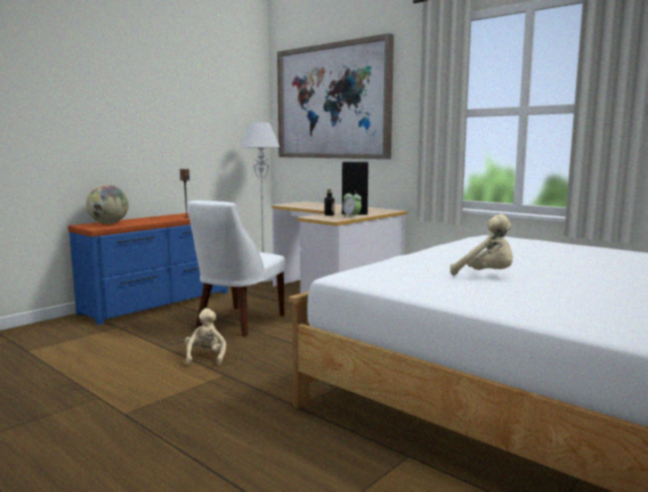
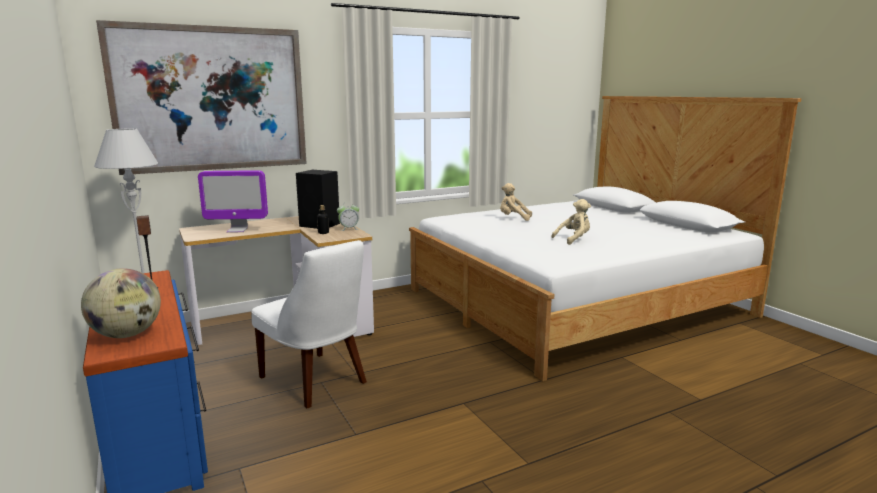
camera: 70 degrees left, 5 degrees up
(206, 357) = (410, 409): beige plush toy -> beige plush toy (513, 218)
(312, 206) = (237, 230): none -> monitor

